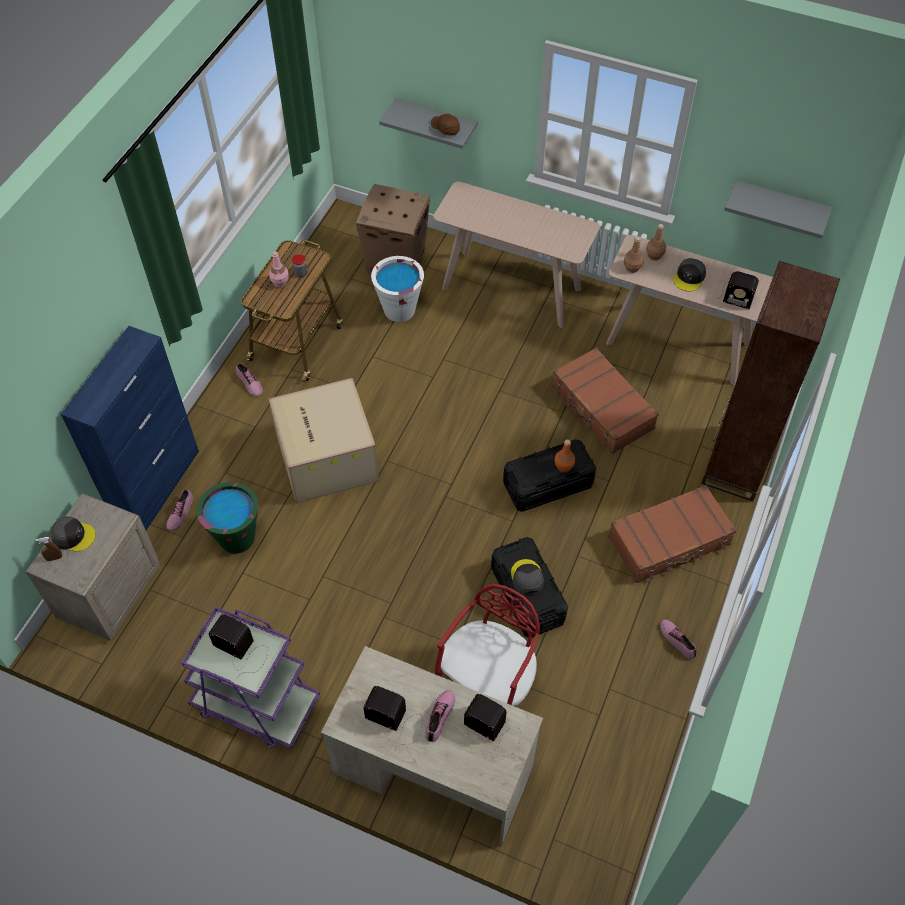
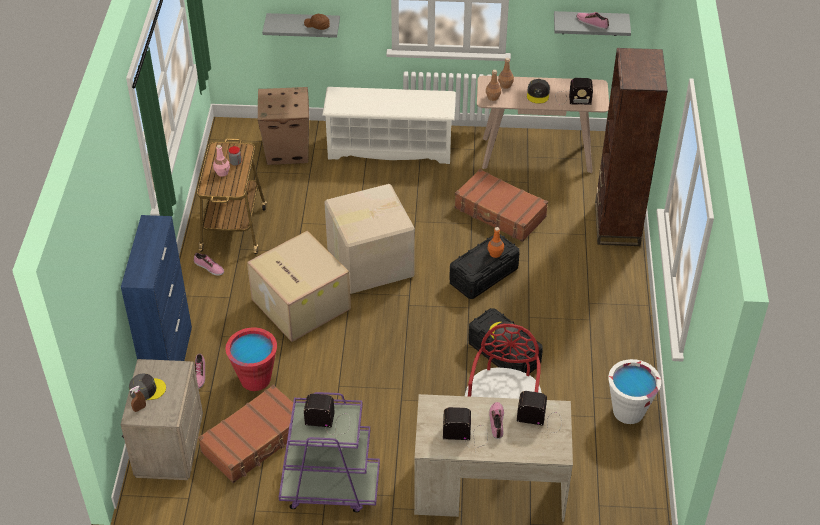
camera: 20 degrees left, 10 degrees down
(237, 538) = (255, 379): green bucket -> red bucket
(399, 310) = (307, 185): white bucket -> white bucket (628, 411)
(424, 428) = (369, 262): none -> cardboard box
(512, 288) = (390, 147): beige console table -> white shoe rack
(670, 541) = (592, 288): brown suitcase -> brown suitcase (255, 441)
(677, 640) = (628, 351): shoe -> shoe (592, 22)

